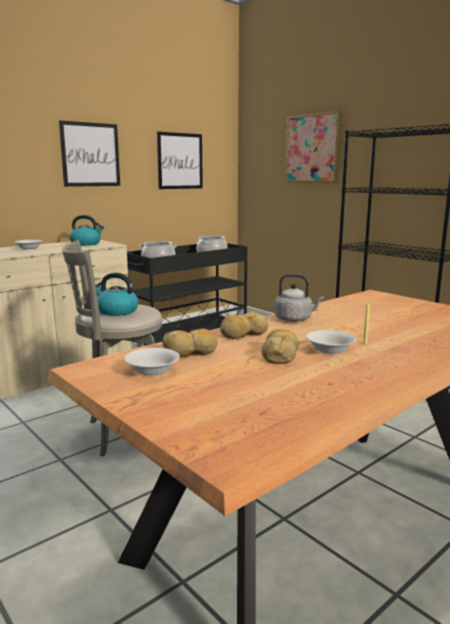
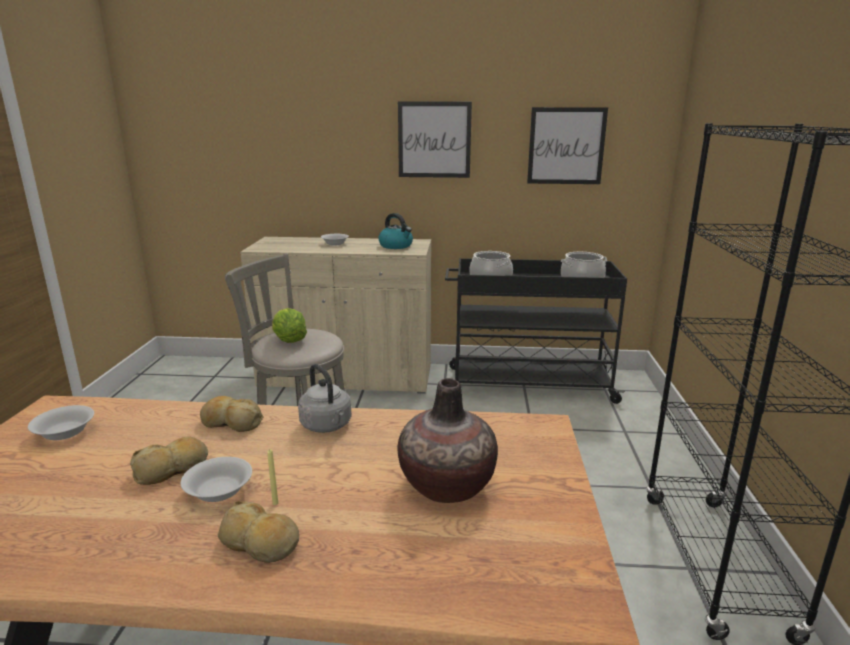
camera: 45 degrees right, 5 degrees up
(116, 311) = (289, 340): kettle -> lettuce
(191, 352) = (139, 425): bread -> bread (260, 543)
(313, 148) = (742, 139): picture -> none
(400, 317) = (446, 485): none -> vase

